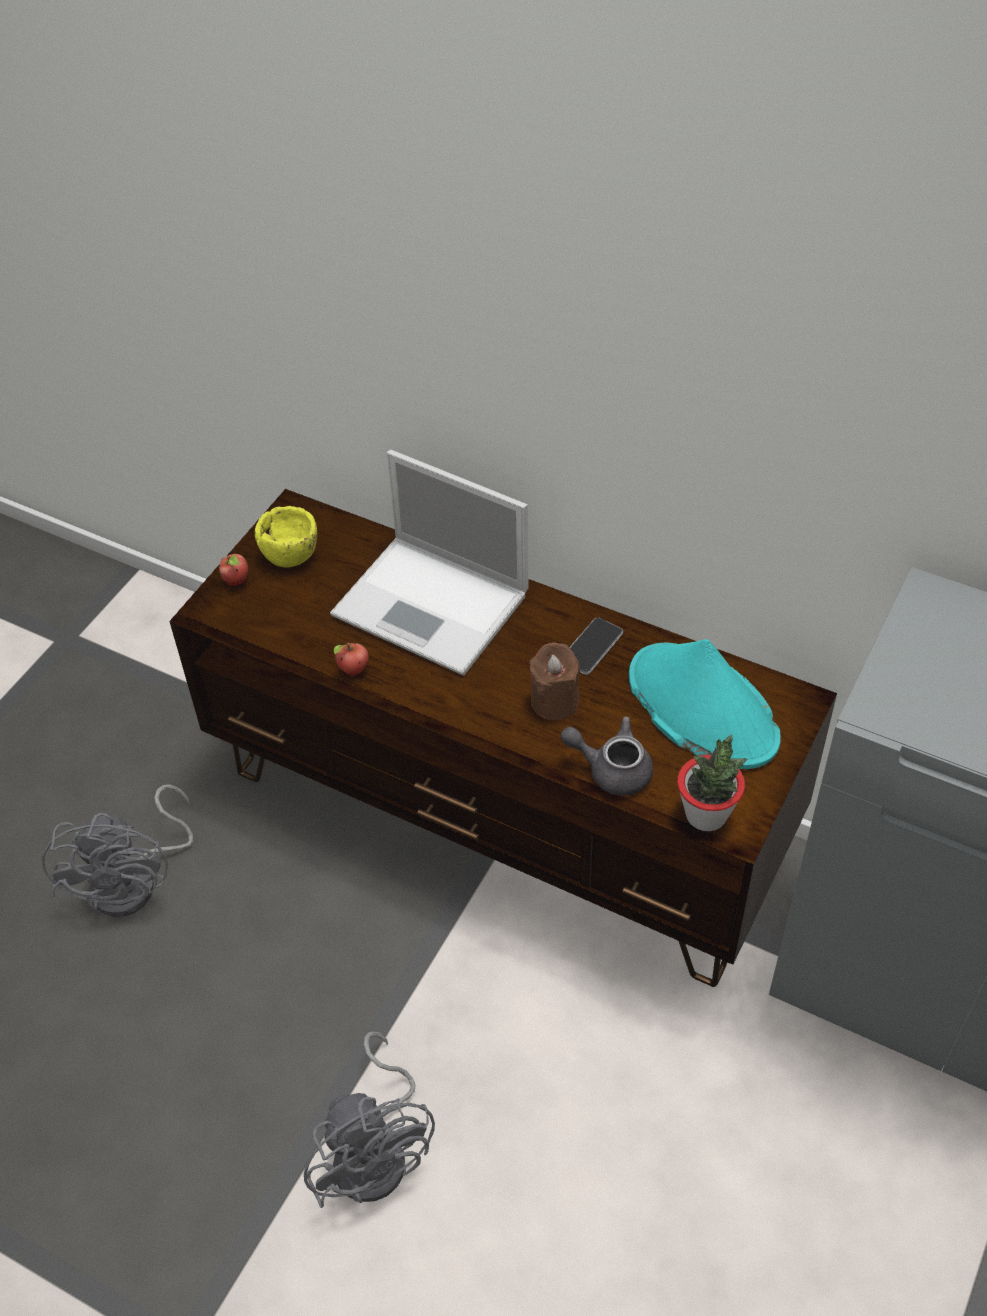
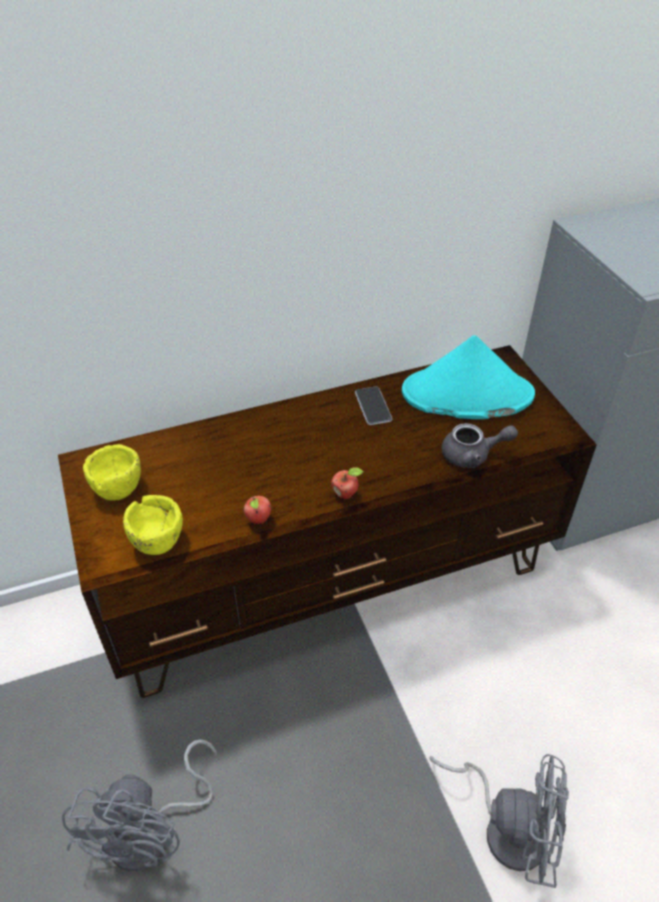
camera: 50 degrees left, 5 degrees down
(136, 881) = (152, 831): grey fan -> grey fan turned 60 degrees clockwise
(237, 581) = (101, 530): apple -> apple (346, 494)
(262, 624) = (157, 541): none -> yellow bowl
(434, 605) = (255, 449): laptop -> none
(554, 701) = (395, 446): brown candle -> none
(611, 769) = (472, 455): grey teapot -> grey teapot turned 150 degrees counterclockwise
(706, 815) = (545, 439): potted plant -> none

